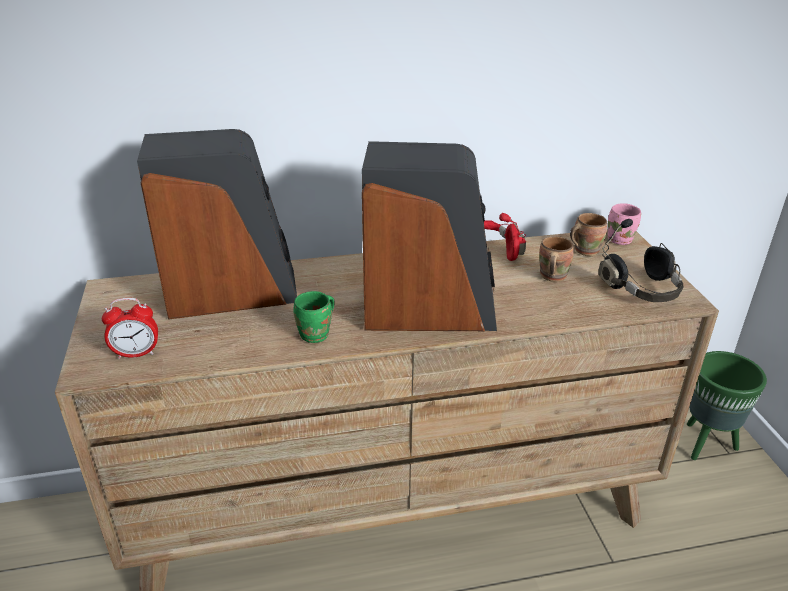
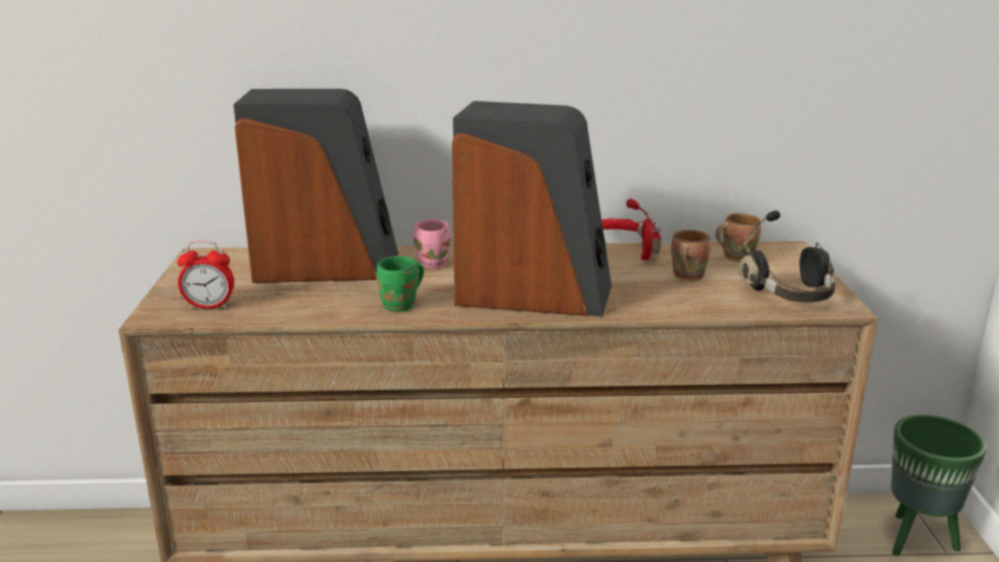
camera: 10 degrees right, 10 degrees down
(621, 239) = (785, 250): pink mug -> pink mug (435, 263)

